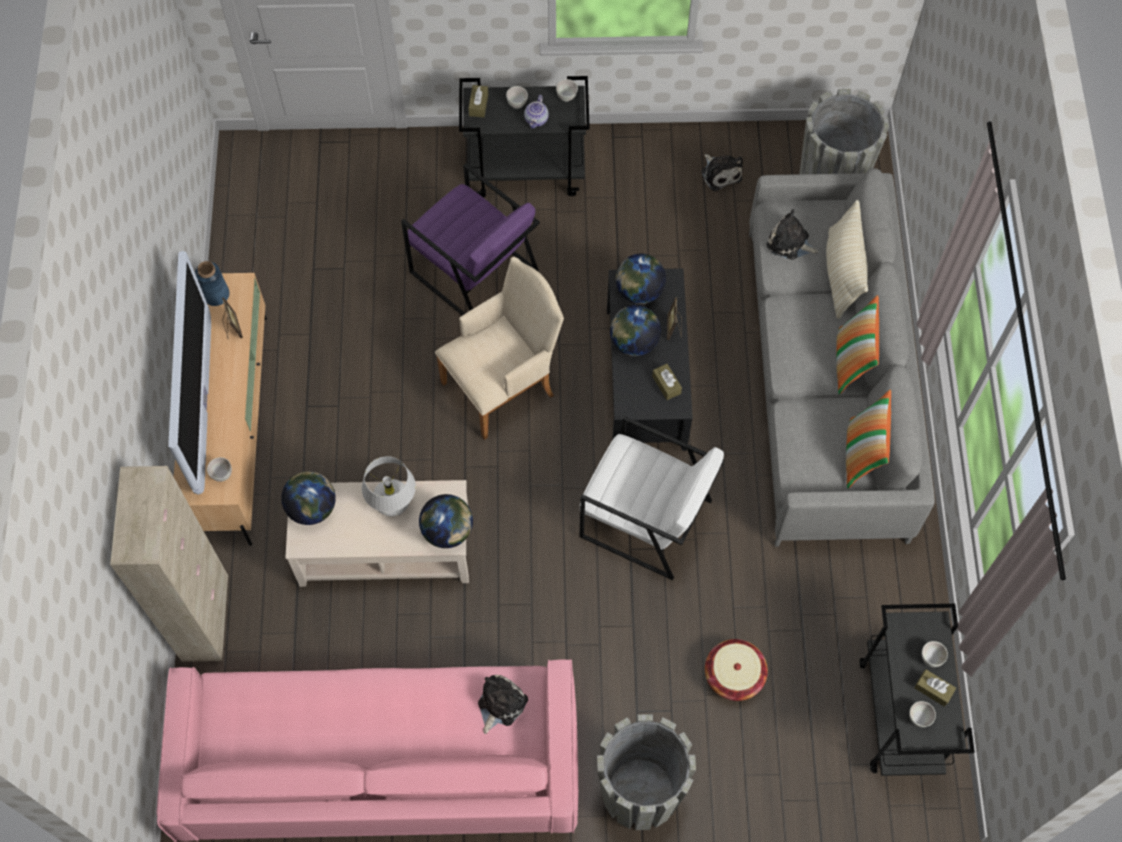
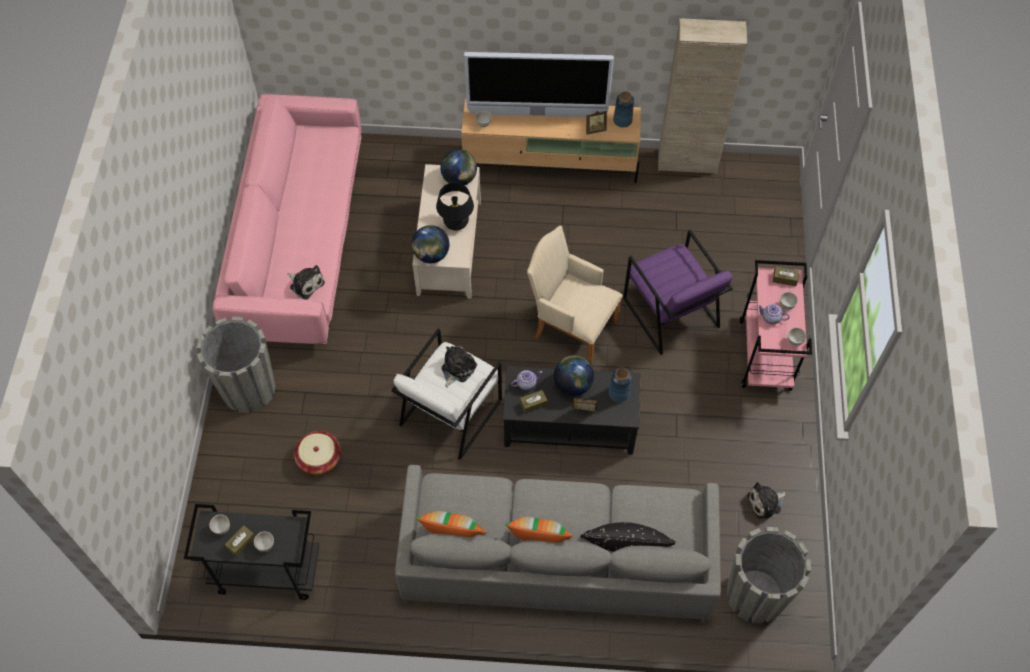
camera: 95 degrees right, 5 degrees down
(205, 618) = (414, 149): beige cabinet -> beige cabinet (687, 162)
(393, 504) = (456, 224): white table lamp -> black table lamp
(473, 272) = (670, 312): purple armchair -> purple armchair turned 75 degrees counterclockwise
(504, 385) = (571, 327): beige armchair -> beige armchair turned 150 degrees clockwise
(527, 171) = (765, 355): black cart -> pink cart
(638, 395) = (526, 383): none -> teapot
(639, 291) = (619, 393): globe -> blue vase
(790, 243) = (657, 508): plush toy -> plush toy (457, 368)
(842, 273) = (625, 546): beige pillow -> black pillow

